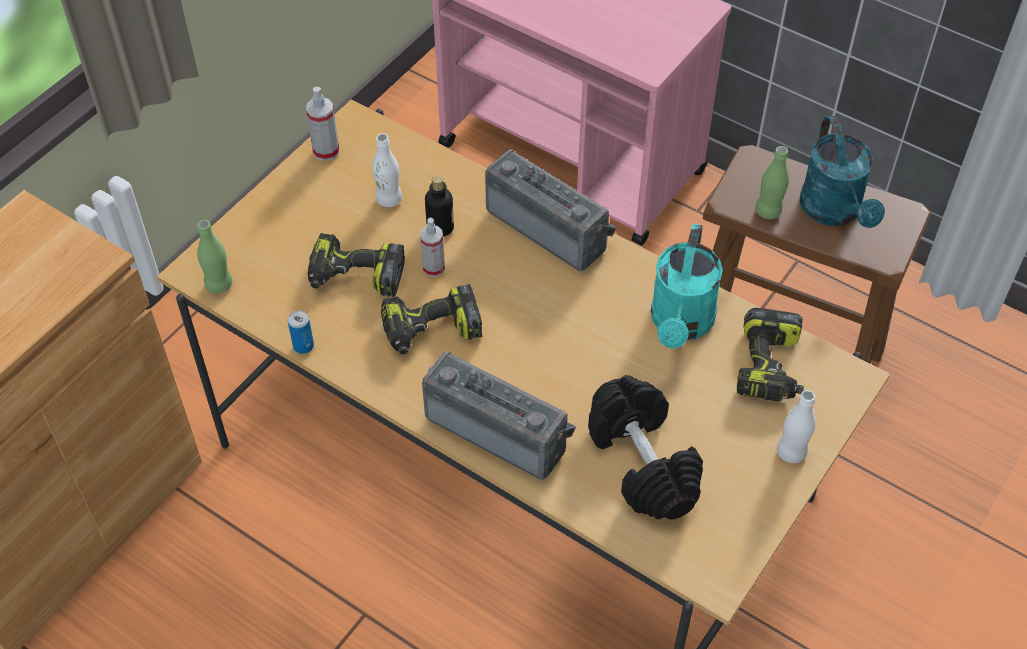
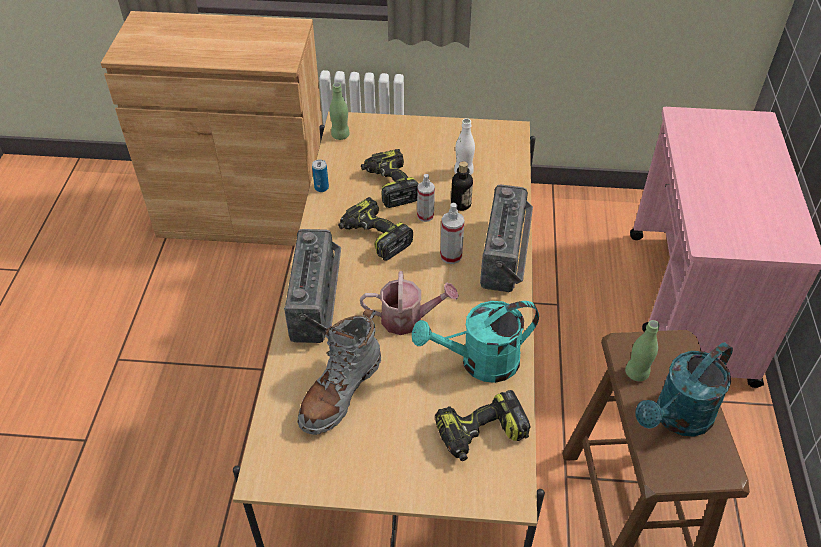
camera: 60 degrees right, 5 degrees down
(326, 151) = (477, 130): spray bottle -> spray bottle (451, 256)
(580, 357) = (408, 319): none -> watering can
(643, 463) = (340, 391): black dumbbell -> grey boot
(791, 452) = (409, 480): white bottle -> none

